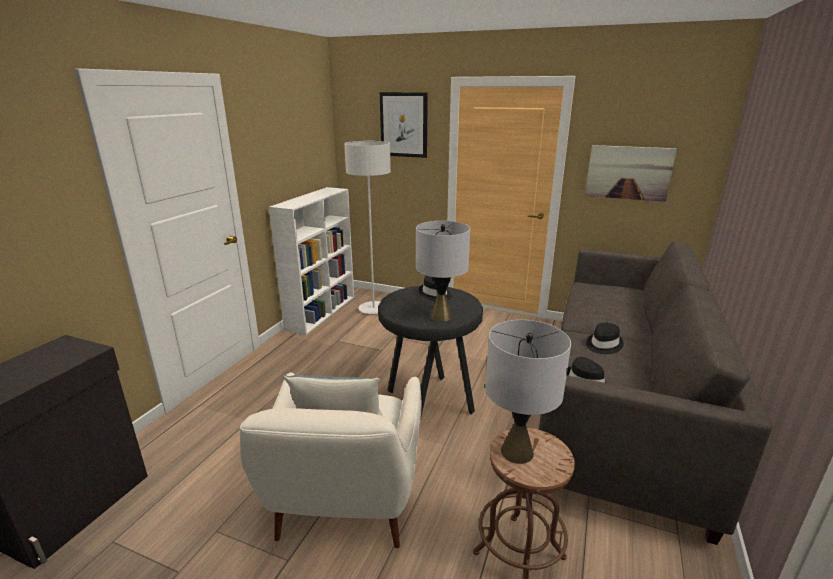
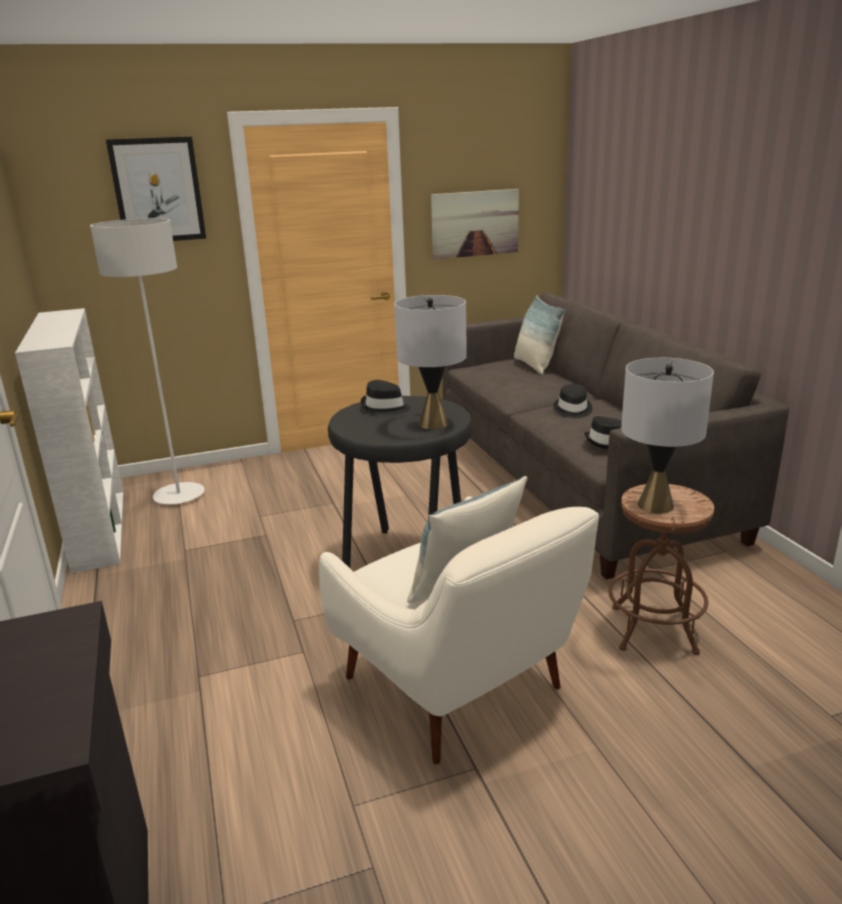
camera: 40 degrees left, 0 degrees up
(636, 299) = (535, 365): none -> pillow

